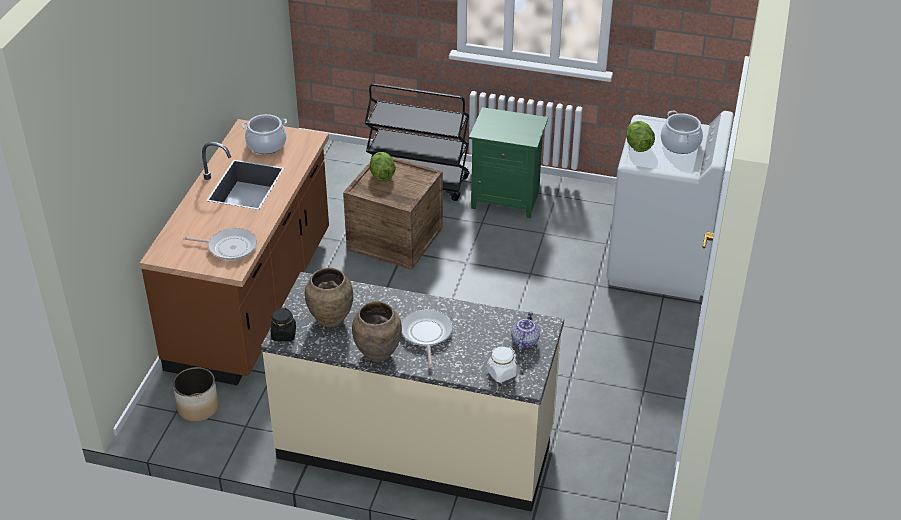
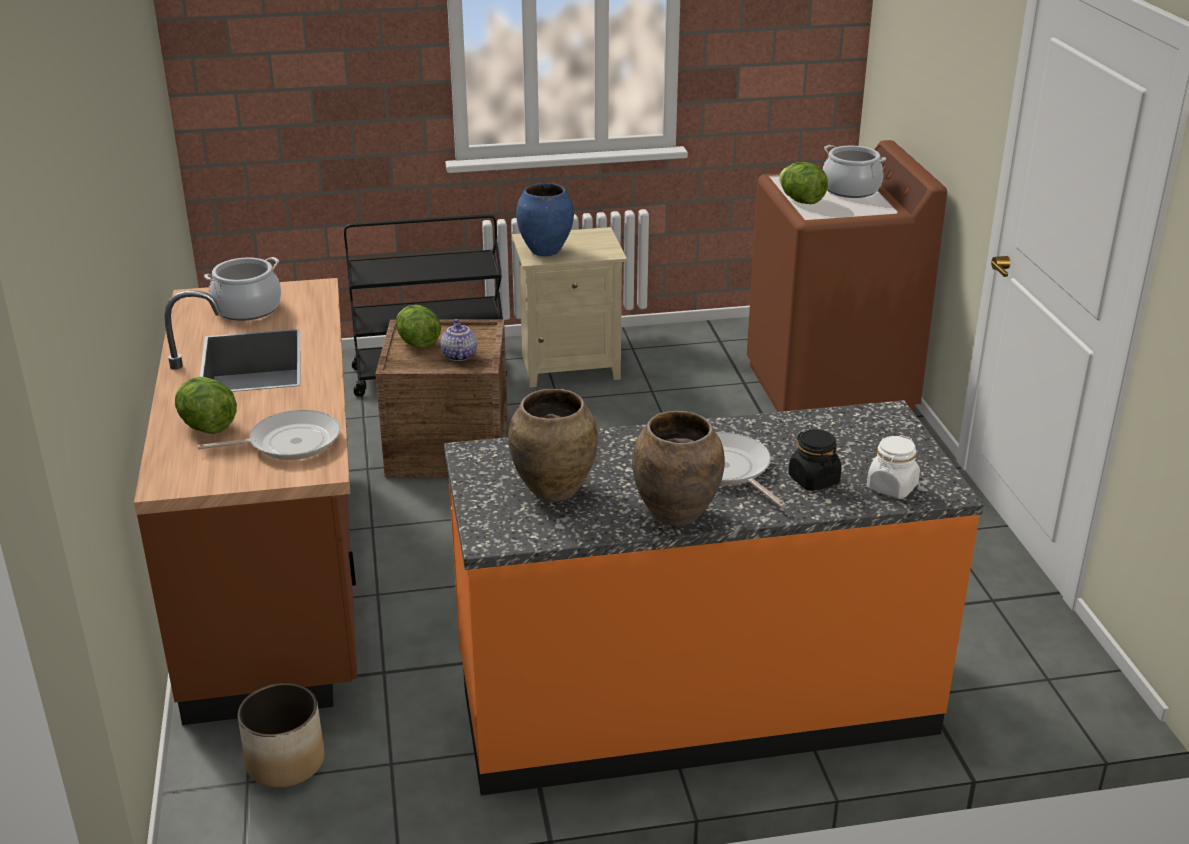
camera: 25 degrees left, 10 degrees down
(198, 224) = (207, 426): none -> lettuce
(283, 334) = (492, 531): black jar -> black jar (813, 480)
(416, 445) = (693, 699): beige counter -> orange counter
(491, 127) = (544, 251): none -> blue vase
(506, 198) = (569, 366): green nightstand -> beige nightstand
(524, 341) = (879, 439): teapot -> teapot (458, 355)
(660, 264) = (830, 388): white washing machine -> brown washing machine

